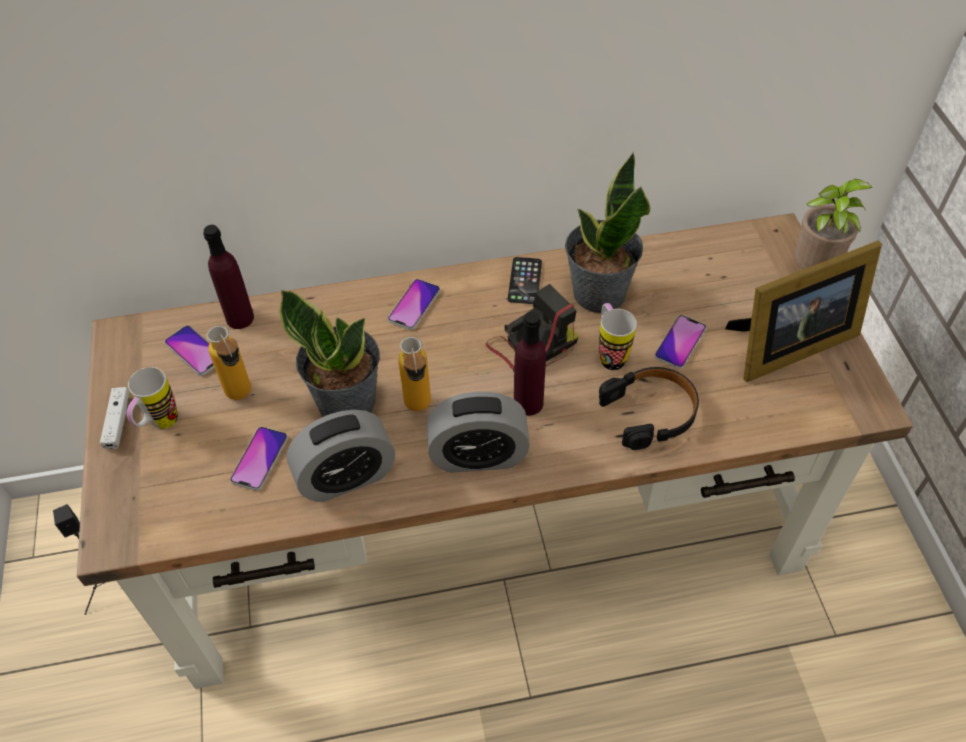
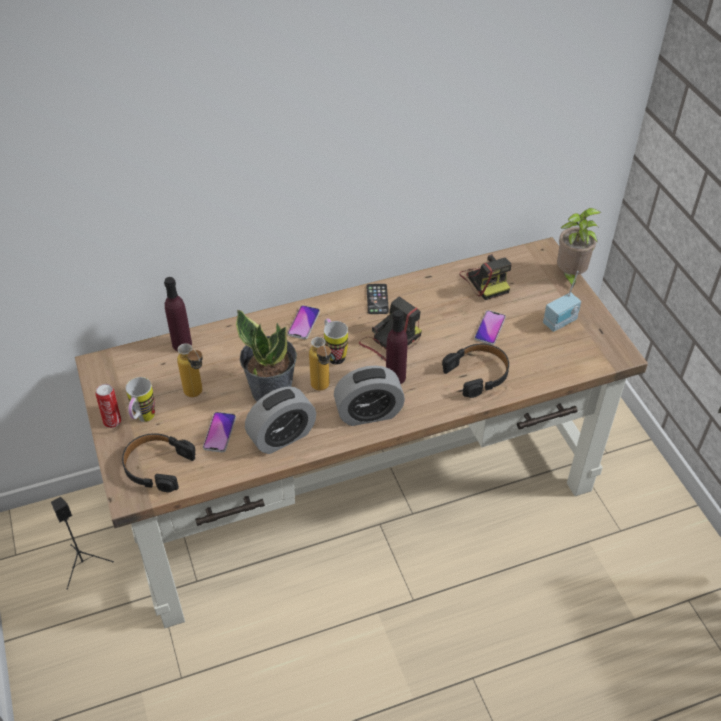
camera: 10 degrees left, 5 degrees down
(118, 422) = (112, 421): white game controller -> can
(161, 500) = (157, 466): none -> black headphones
(194, 351) = (155, 369): phone -> none
(598, 293) = (429, 302): potted plant -> none
(609, 354) = (444, 340): mug -> mug (334, 354)
(685, 269) = (485, 281): none -> camera
(787, 346) = (560, 322): picture frame -> radio

